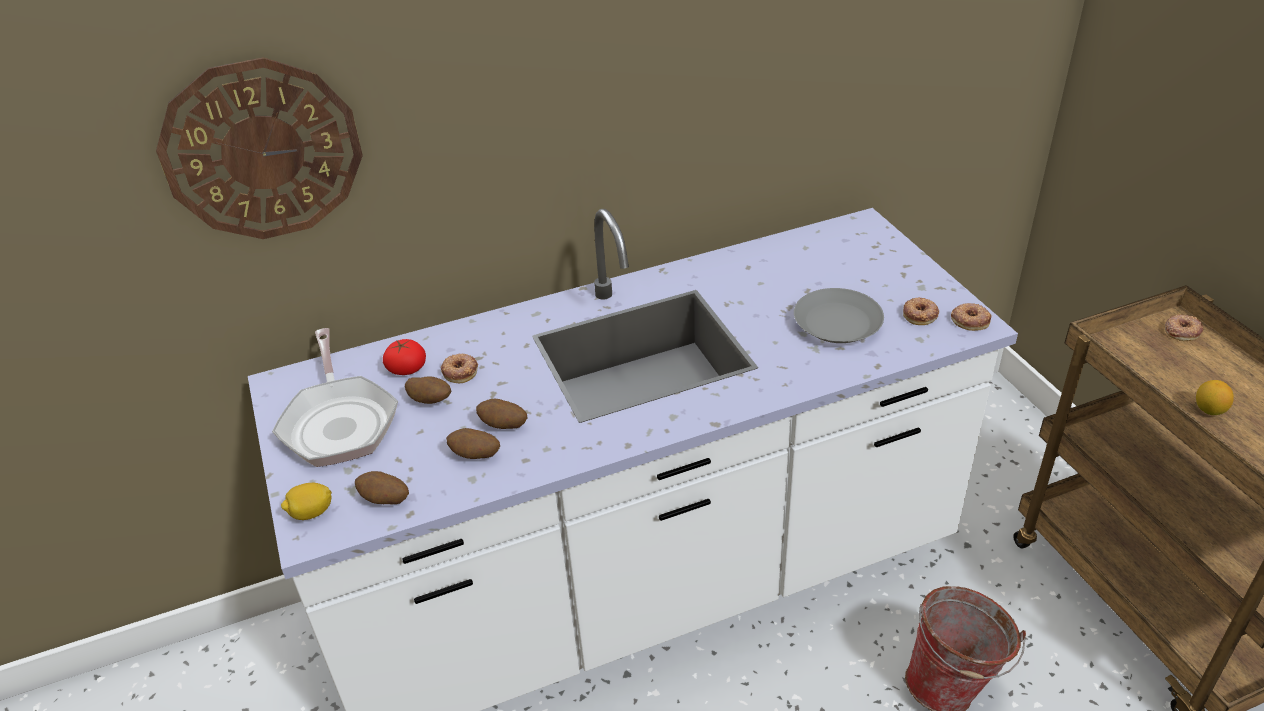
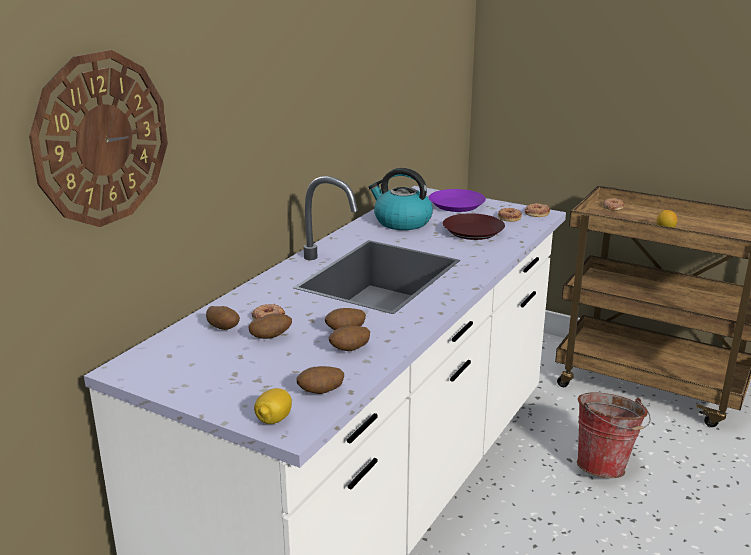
camera: 40 degrees left, 15 degrees down
(339, 422) = (214, 370): frying pan -> none
(407, 368) = (224, 329): tomato -> potato
(771, 272) = (401, 222): none -> kettle
(837, 324) = (473, 232): grey plate -> brown plate
(879, 264) = (456, 205): none -> purple plate

